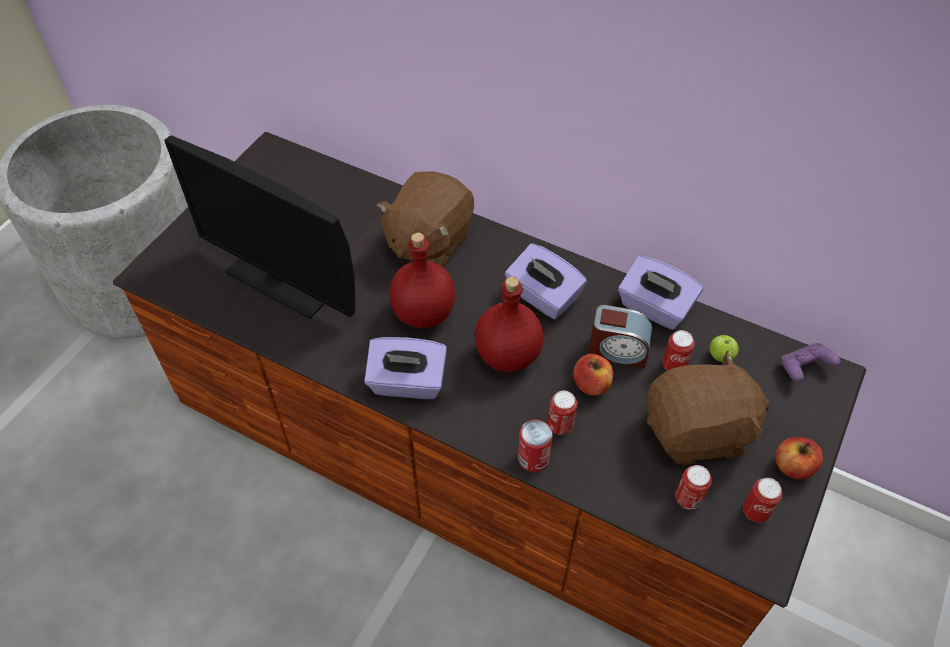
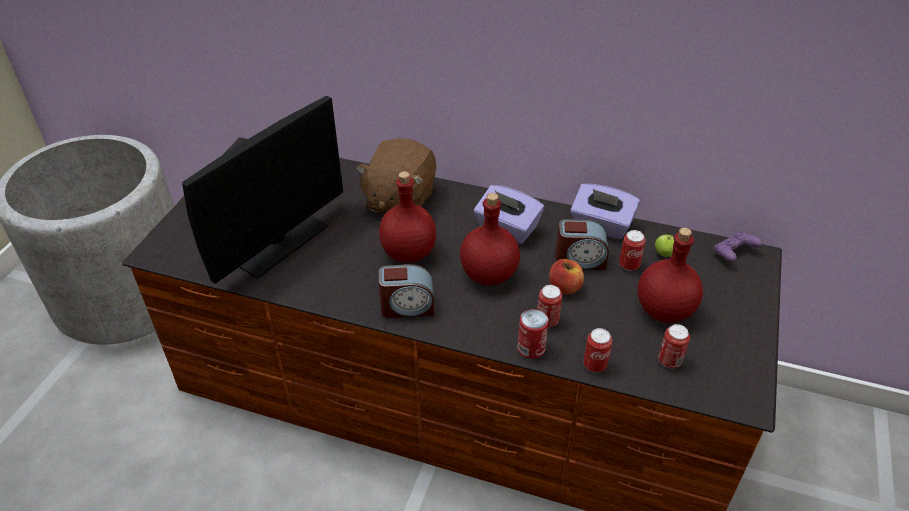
camera: 10 degrees left, 10 degrees down
(283, 279) = (278, 242): monitor -> monitor turned 75 degrees counterclockwise
(407, 383) = (407, 306): purple tissue box -> alarm clock
(698, 432) = (663, 310): brown plush toy -> red bottle
(755, 511) = (727, 362): can -> can (594, 365)
(793, 467) = (747, 325): apple -> none

